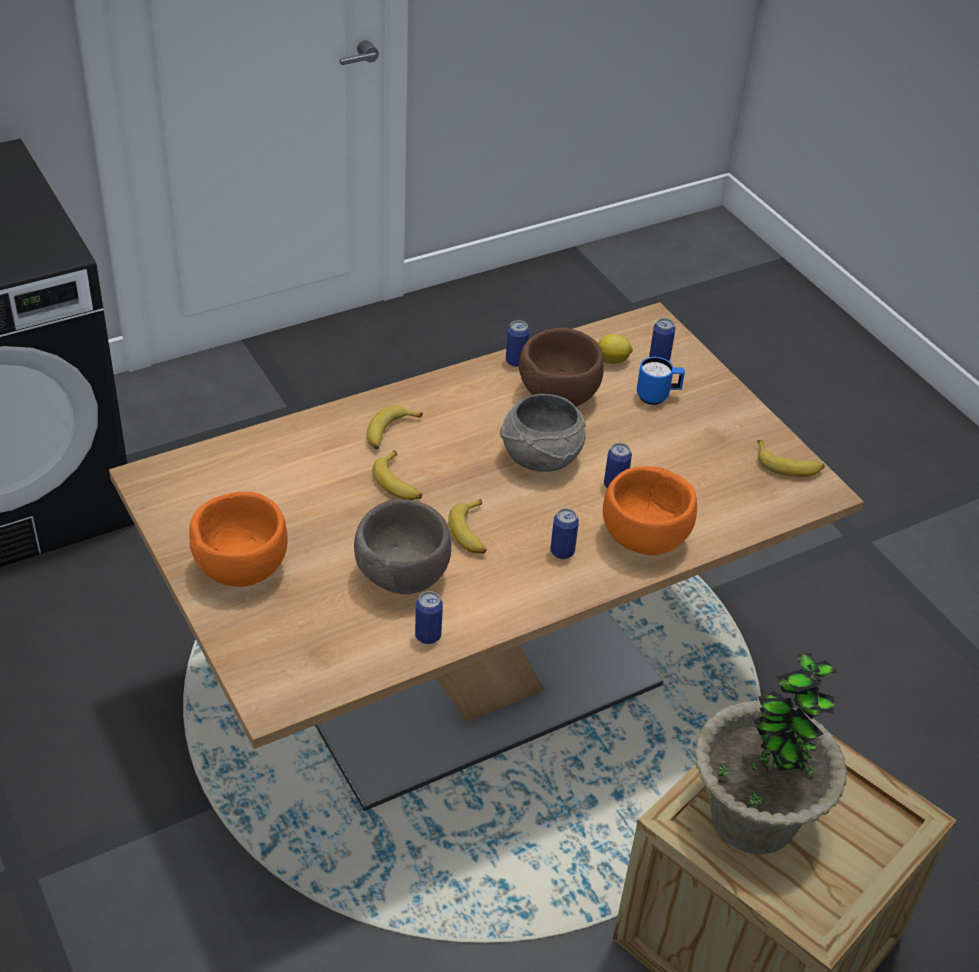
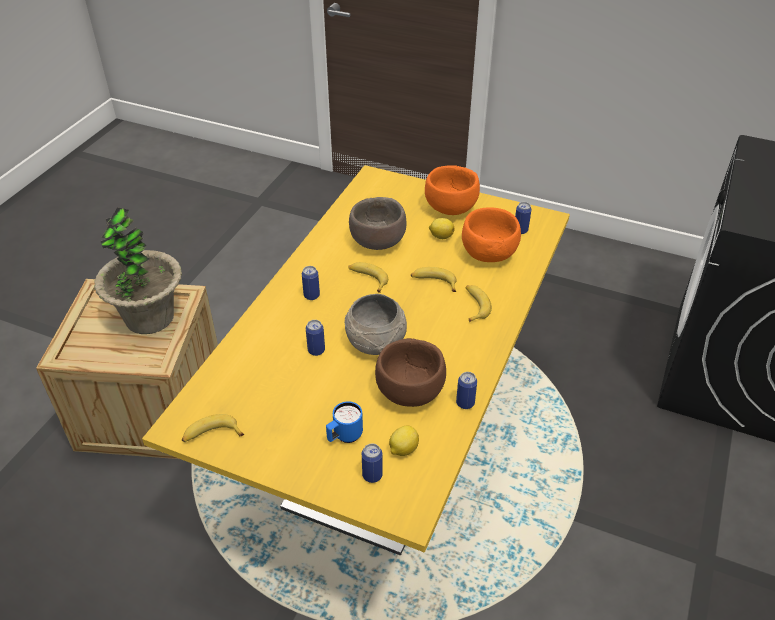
camera: 145 degrees right, 0 degrees up
(311, 535) = (441, 236): none -> lemon
(428, 636) = (337, 227): can -> can (520, 230)
(475, 682) = (387, 441): brown dining table -> yellow dining table
(645, 539) = (271, 328): orange bowl -> orange bowl (488, 255)

